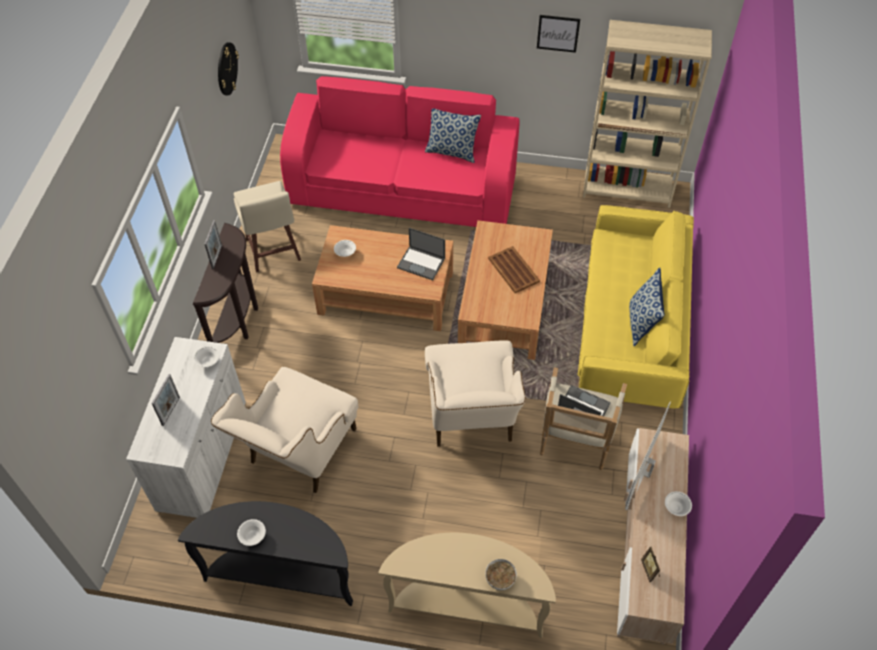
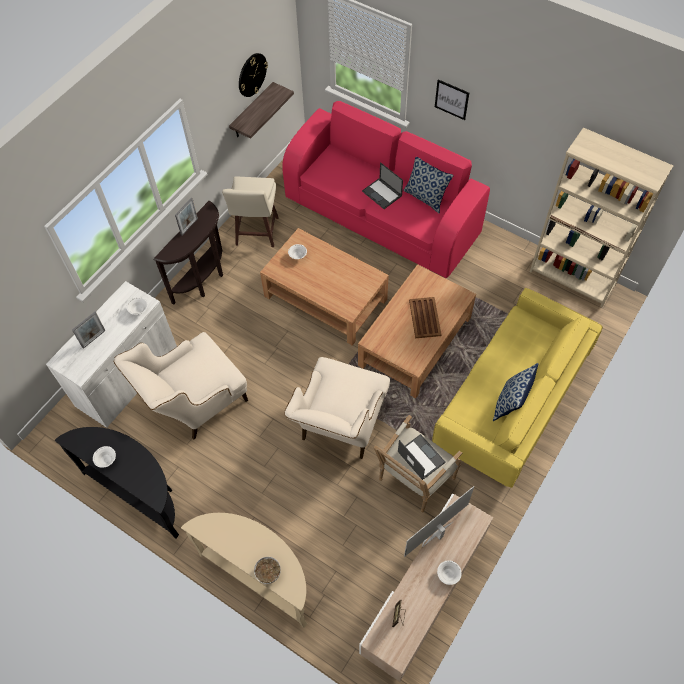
camera: 25 degrees right, 5 degrees up
(233, 112) = (252, 111): none -> shelf
(421, 263) = (353, 285): laptop -> laptop (382, 194)
(558, 33) = (537, 125): picture -> picture (451, 99)

